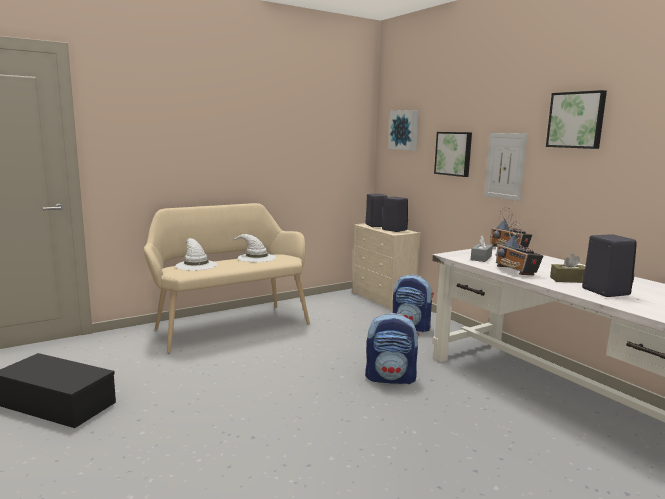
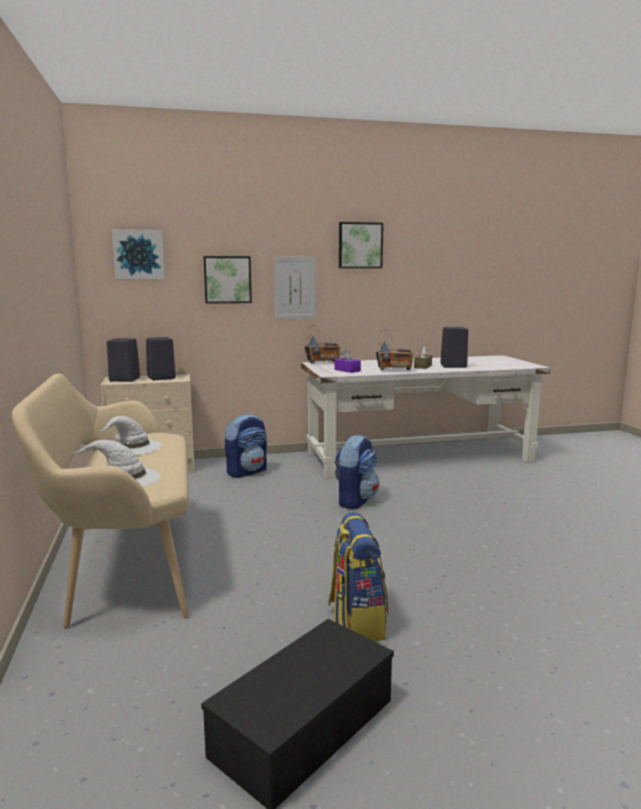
camera: 70 degrees left, 0 degrees up
(169, 405) = (356, 621): none -> backpack
(481, 258) = (347, 370): grey tissue box -> purple tissue box

